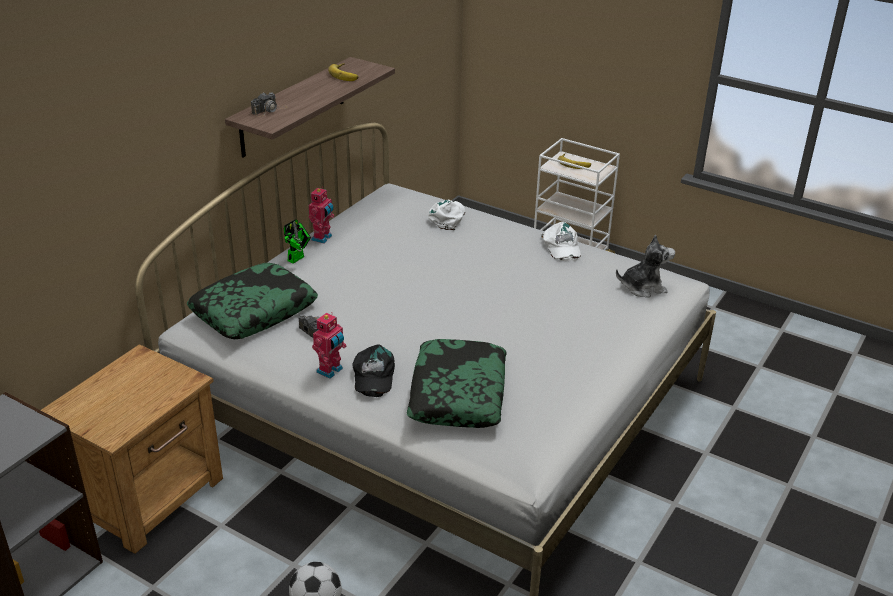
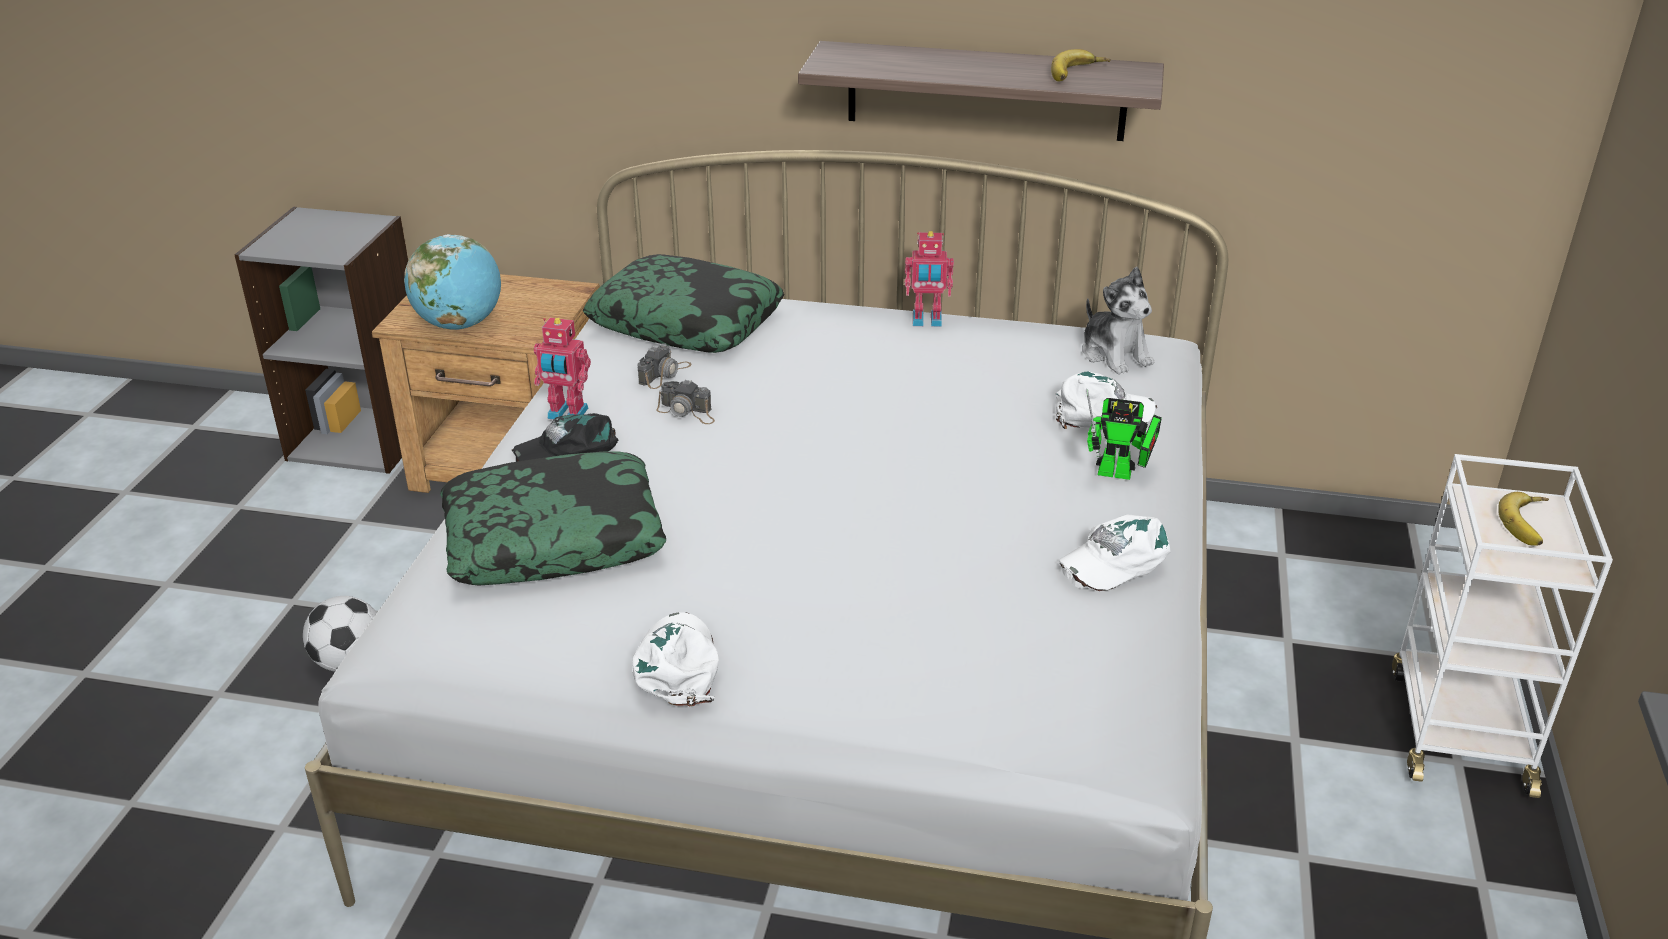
camera: 70 degrees right, 0 degrees up
(142, 410) = (460, 324): none -> globe
(269, 110) = (877, 56): camera -> camera (687, 412)
(297, 257) = (853, 316): toy robot -> toy robot (1120, 474)
(584, 372) = (677, 665): none -> white cap
(643, 287) = (1047, 699): plush toy -> plush toy (1115, 354)

